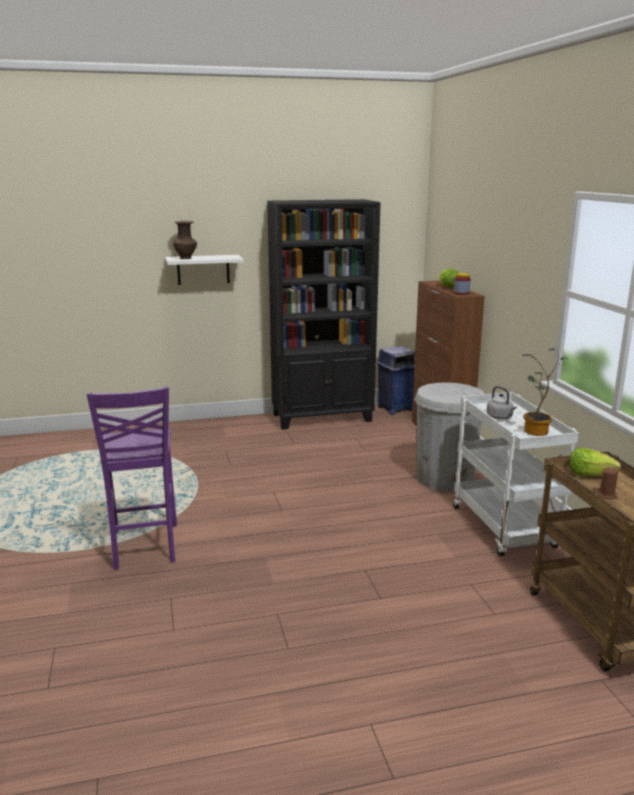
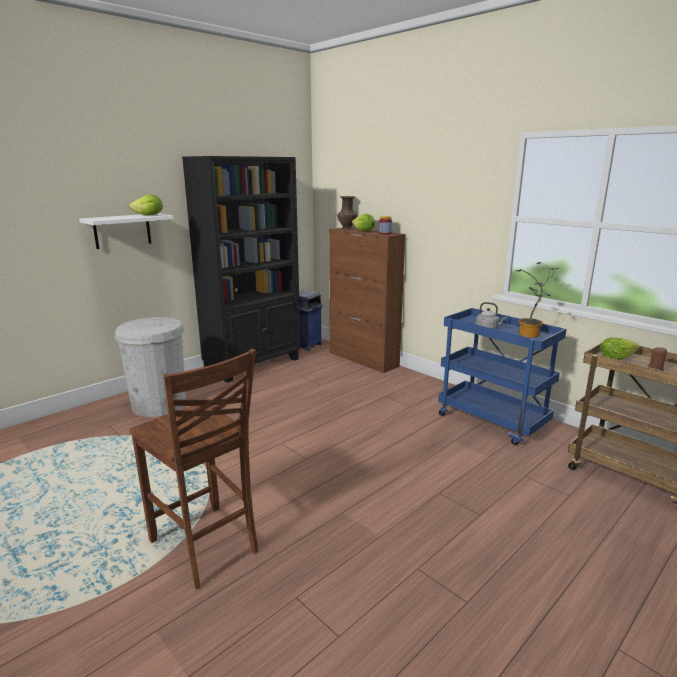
camera: 30 degrees left, 0 degrees up
(144, 547) = (205, 547): purple chair -> brown chair
(186, 258) = (109, 218): brown vase -> brown vase (347, 228)
(223, 257) = (149, 215): none -> lettuce
(445, 478) = (406, 393): white trash can -> white trash can (159, 404)
(505, 529) = (493, 422): white cart -> blue cart

